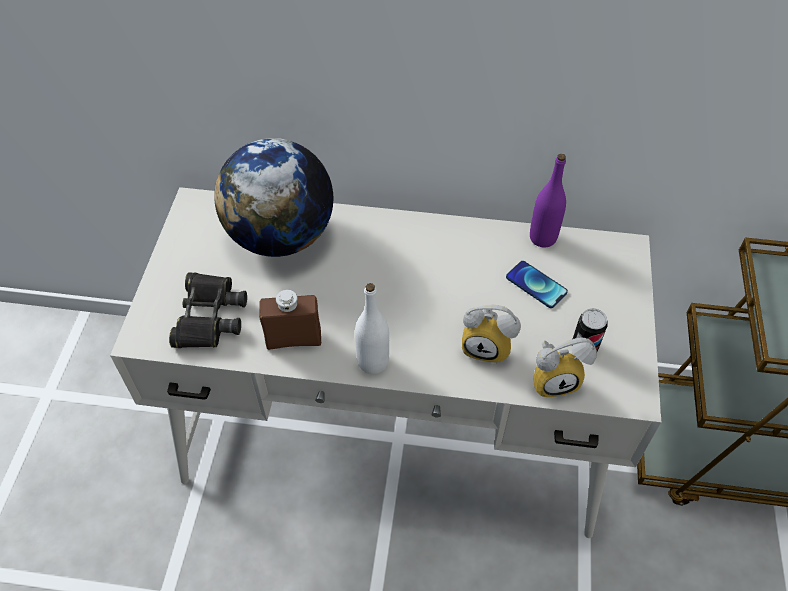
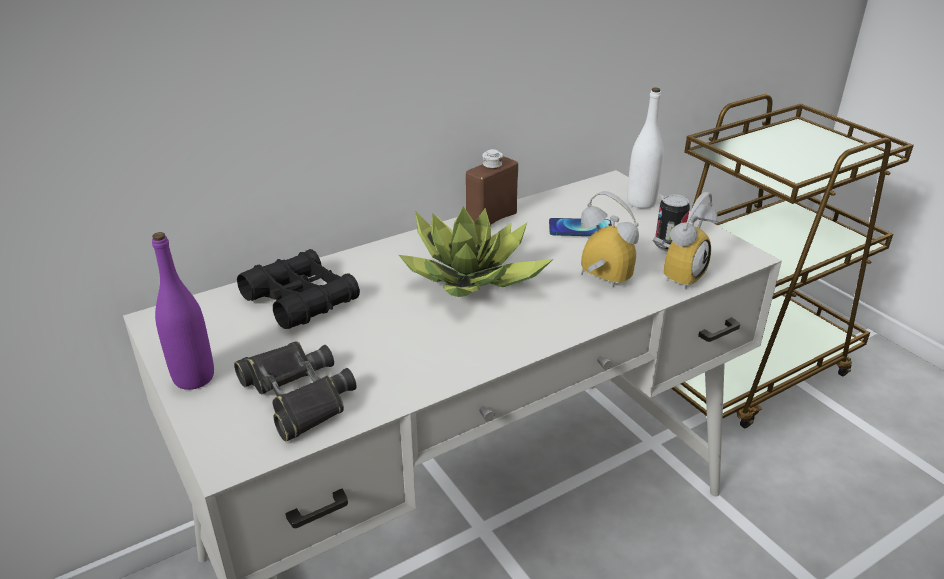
camera: 40 degrees left, 20 degrees down
(281, 236) = (301, 300): globe -> black binoculars
(294, 339) = (418, 365): brown bottle -> brown bottle (491, 219)
(373, 362) = (519, 340): white bottle -> white bottle (641, 202)
(402, 285) = (471, 278): none -> potted plant
(488, 346) = (599, 281): alarm clock -> alarm clock turned 120 degrees counterclockwise
(542, 238) = (544, 201): purple bottle -> purple bottle (194, 378)

